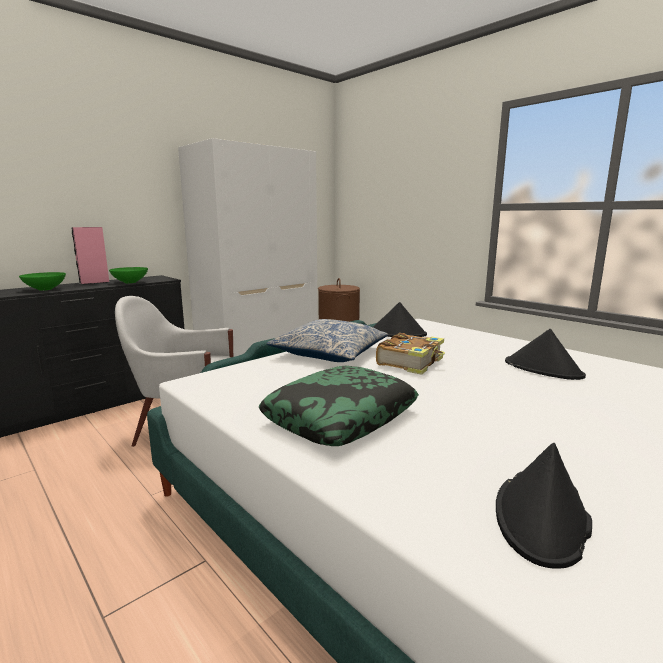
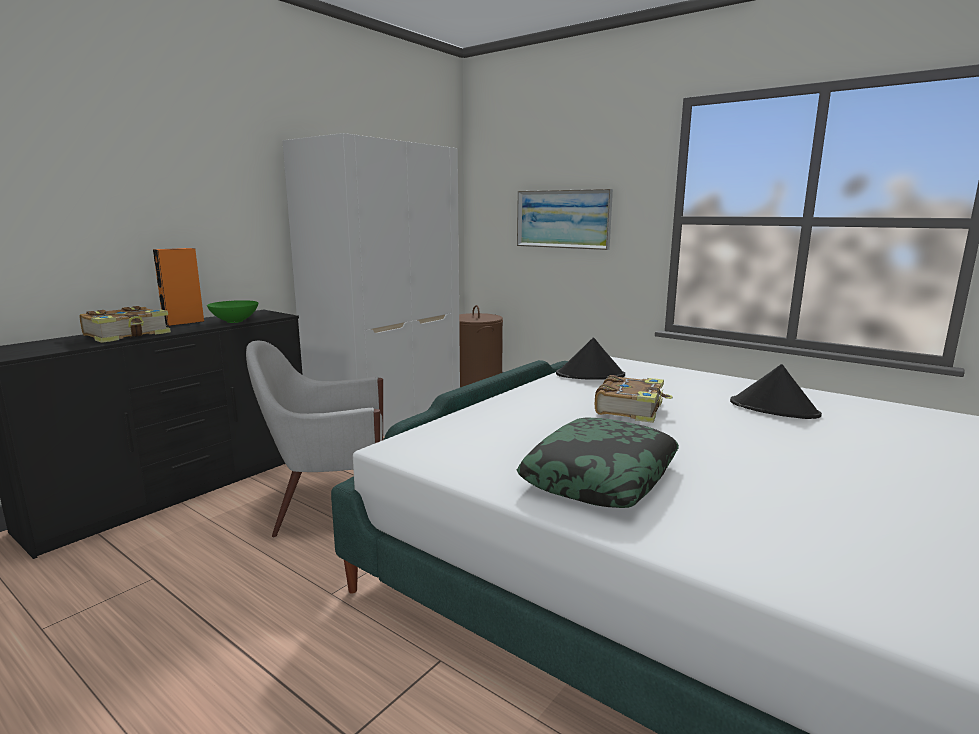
camera: 10 degrees left, 0 degrees up
(46, 289) = (128, 335): green bowl -> book
(94, 282) = (184, 323): pink speaker -> orange speaker
(330, 352) = (530, 402): pillow -> none
(406, 208) = (563, 219): none -> picture
(541, 516) = (863, 557): black hat -> none

